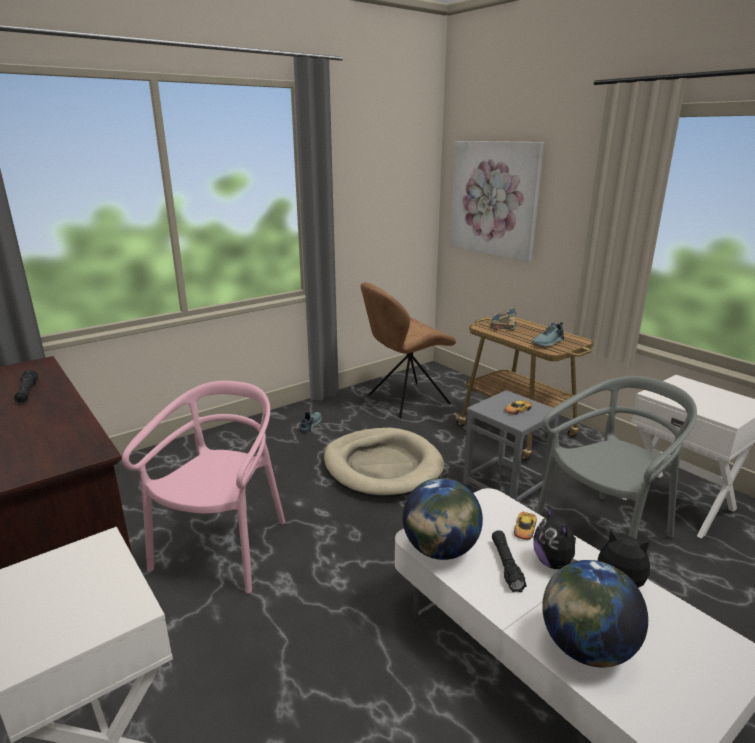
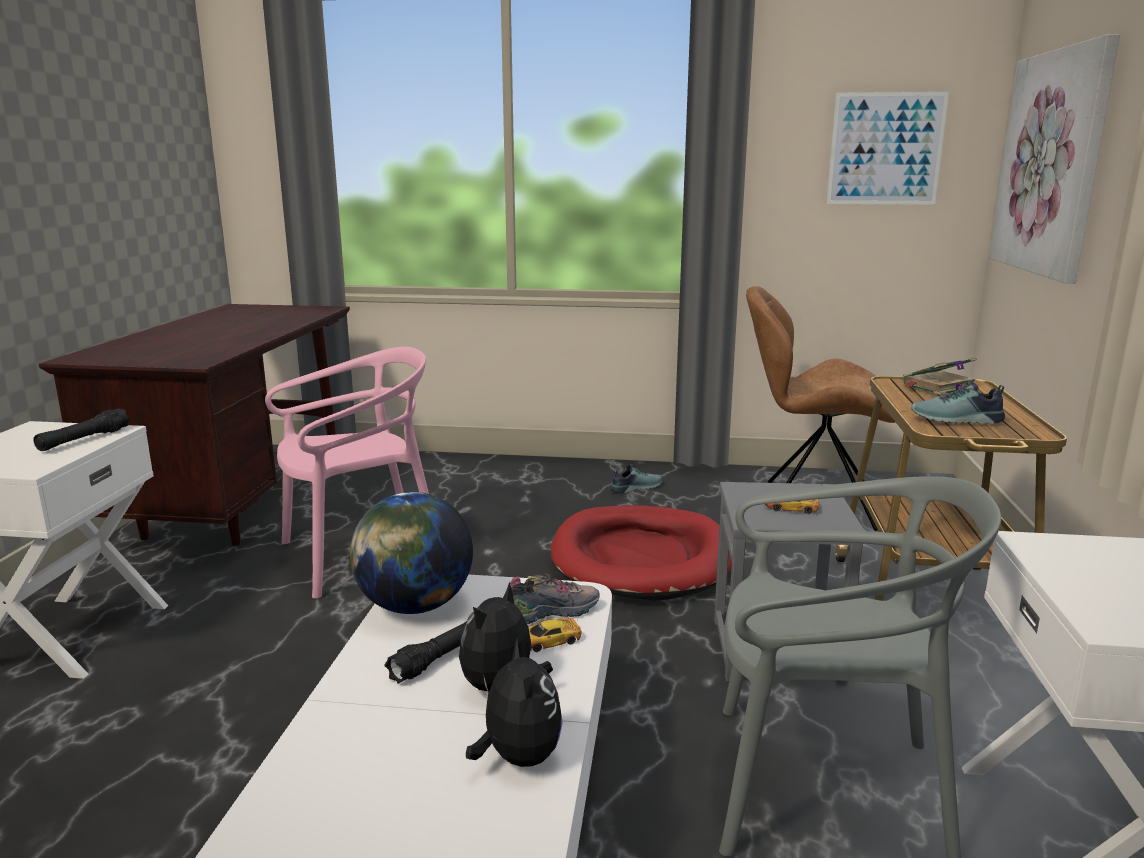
camera: 45 degrees right, 5 degrees down
(27, 392) = (269, 322): black flashlight -> black flashlight (84, 439)
(382, 467) = (641, 559): beige dog bed -> red dog bed
(394, 189) = (885, 149): none -> picture
(498, 515) = (550, 612): none -> shoe
(586, 648) = (338, 772): globe -> none

